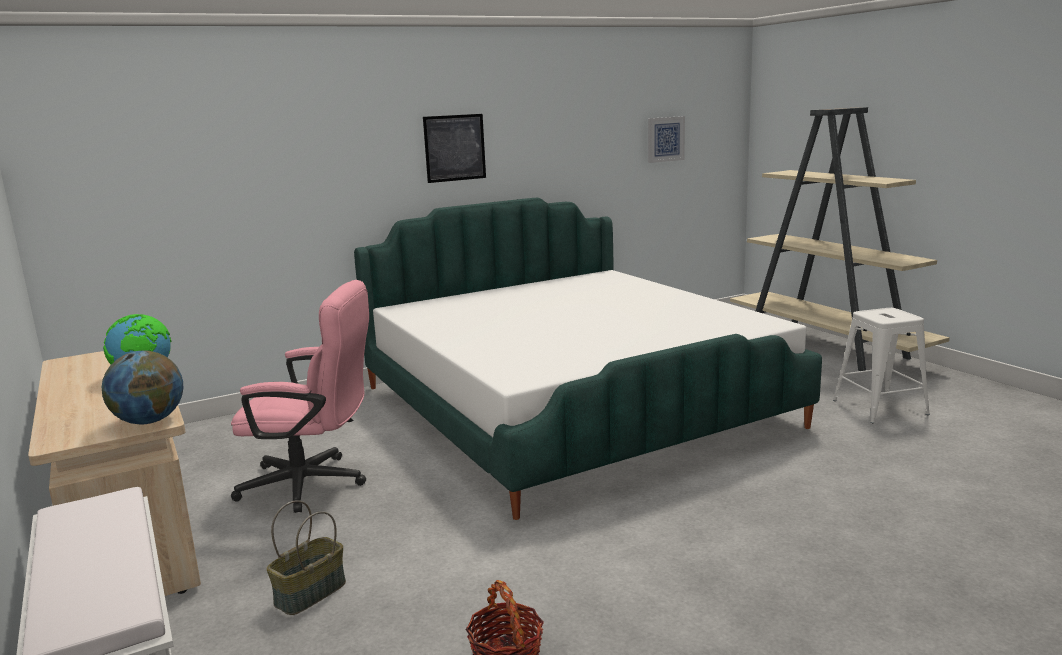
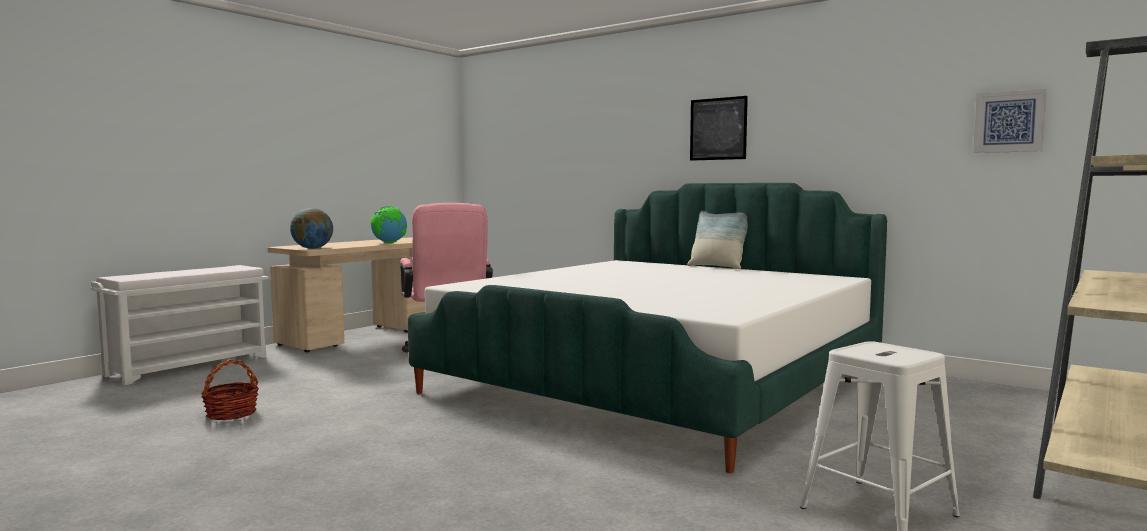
camera: 65 degrees right, 10 degrees down
(310, 594) = (305, 369): basket -> none
(493, 289) = (717, 267): none -> pillow

